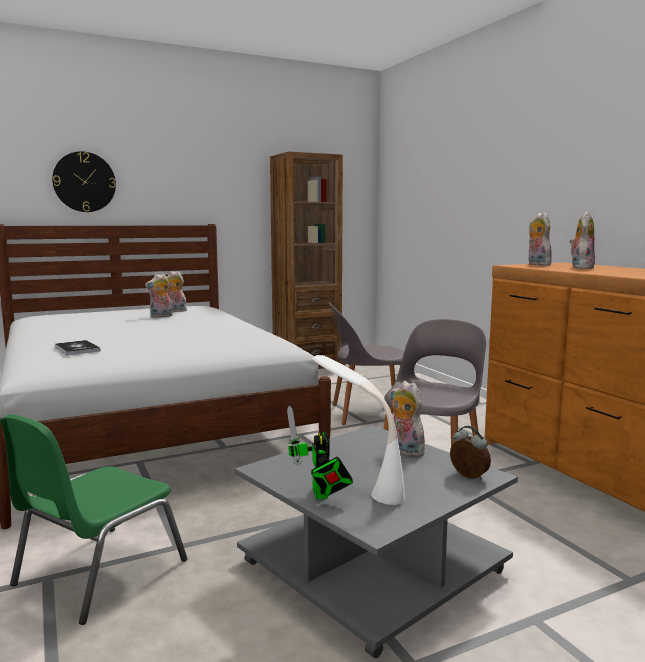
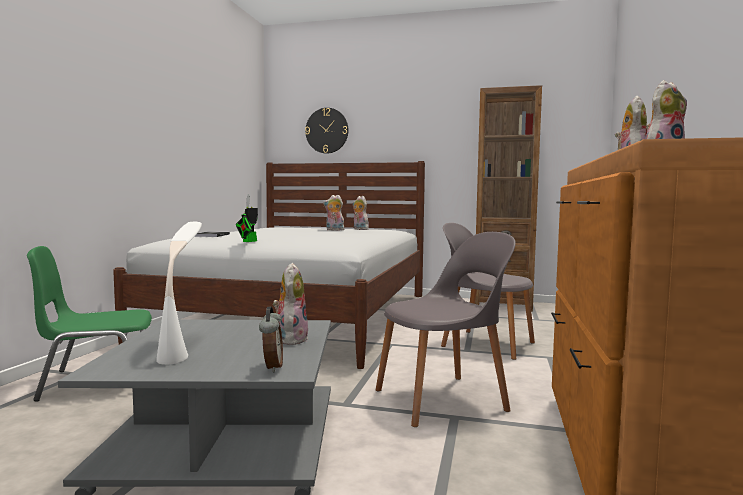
camera: 40 degrees right, 5 degrees down
(320, 495) = (145, 344): toy robot -> toy robot (248, 241)

